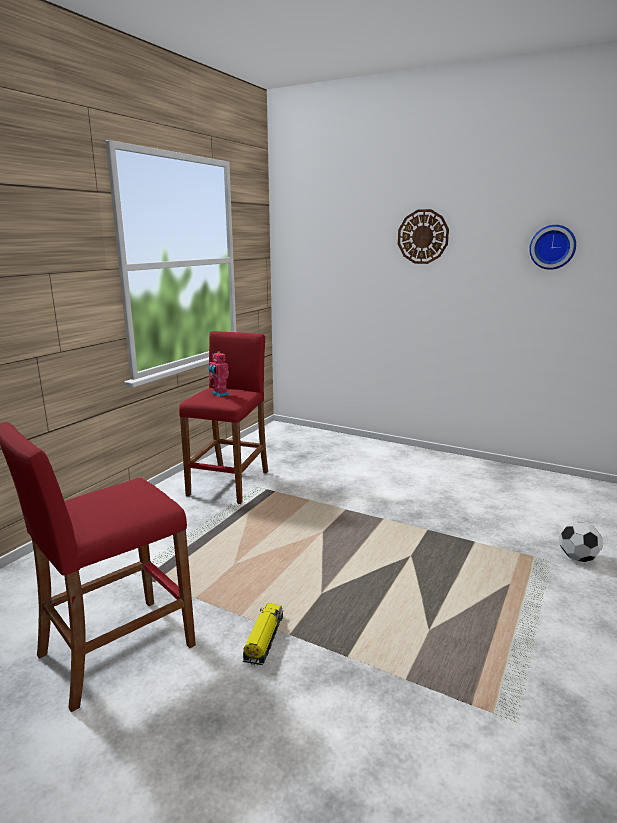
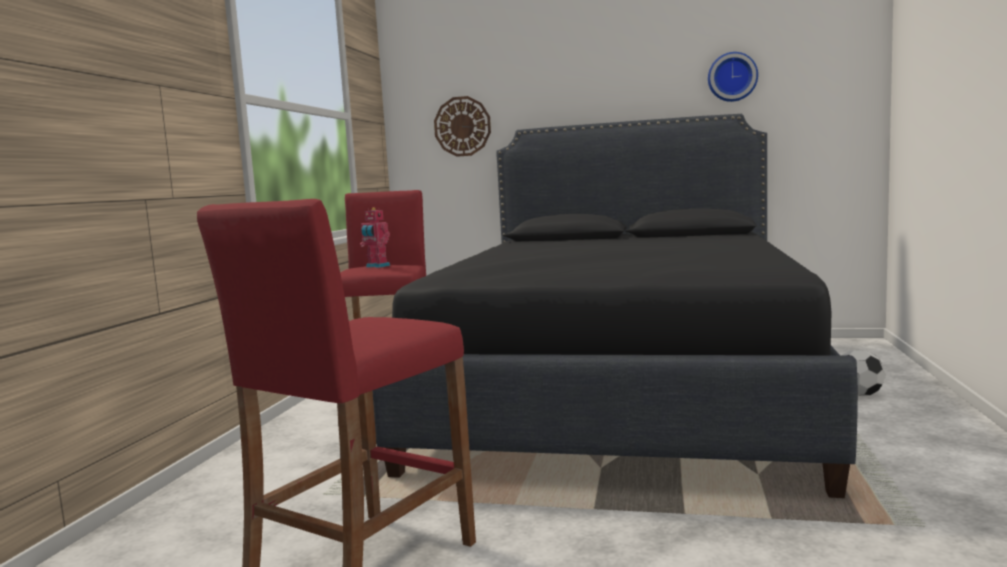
camera: 15 degrees left, 10 degrees down
(264, 639) = (564, 519): toy truck -> none
(391, 512) = (621, 391): none -> black bed
(423, 236) = (582, 79): wall clock -> wall clock (462, 126)

